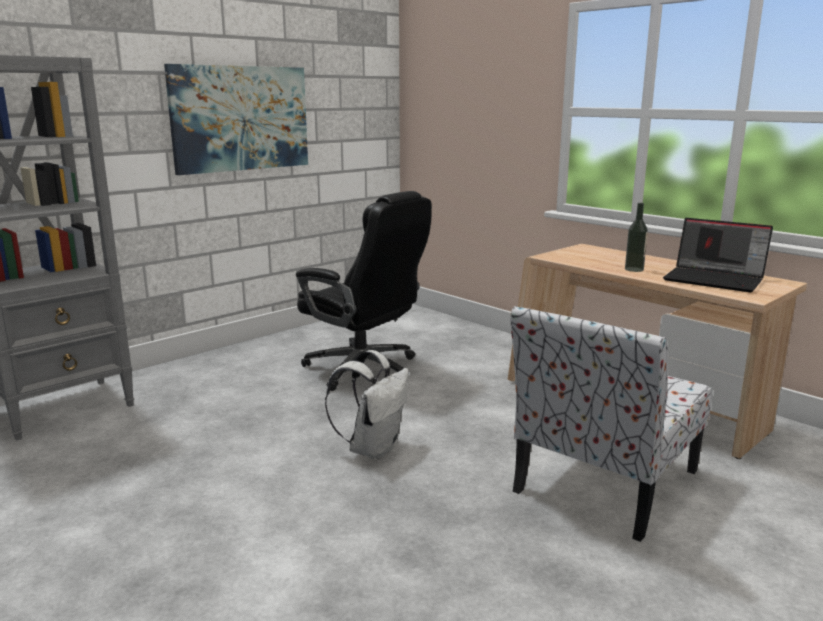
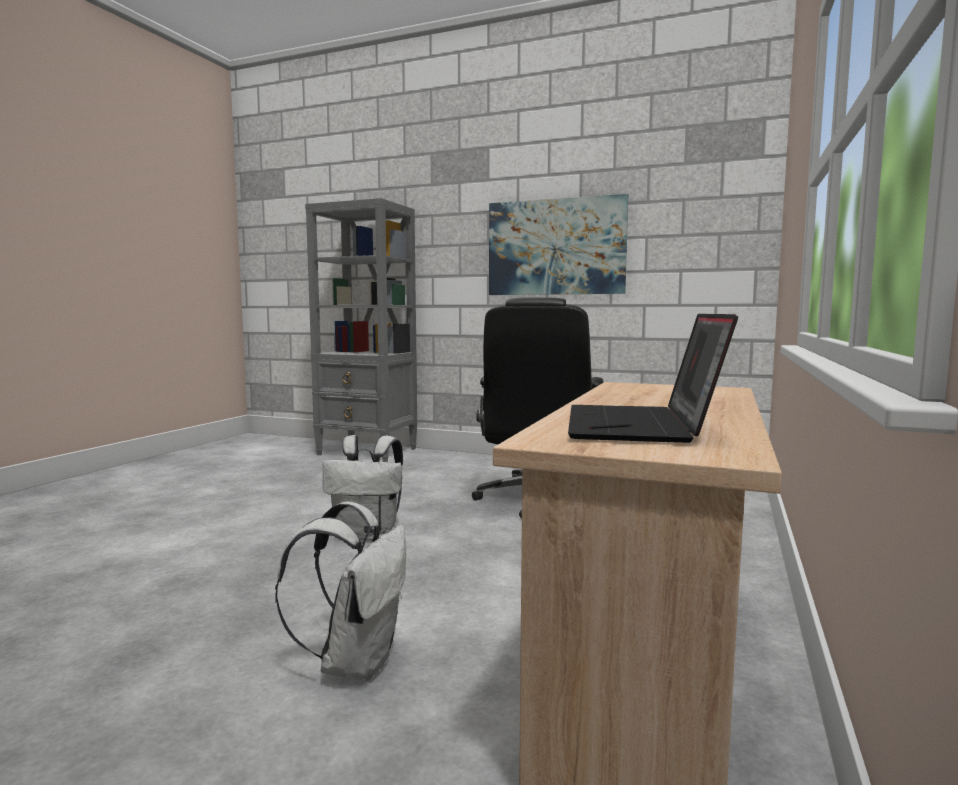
camera: 65 degrees right, 10 degrees down
(604, 483) = (356, 661): chair -> white backpack
(634, 269) = (622, 402): bottle -> none

